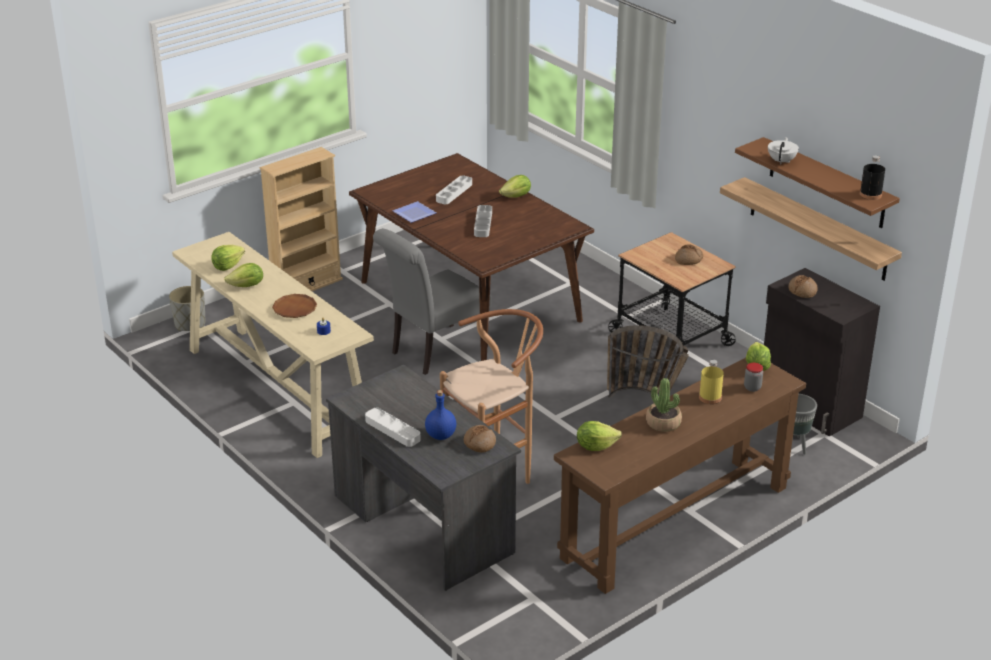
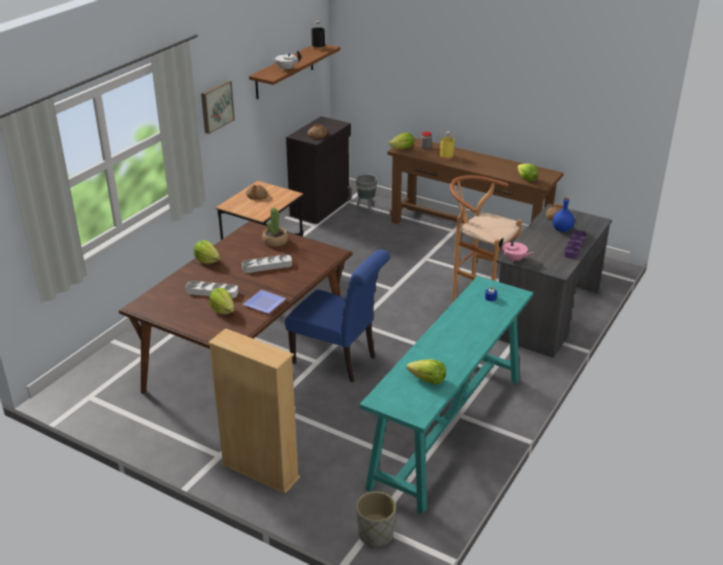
camera: 110 degrees left, 0 degrees up
(247, 286) = (454, 357): lettuce -> lettuce (223, 310)
(276, 389) = (447, 431): beige console table -> turquoise console table
(295, 309) = (470, 320): brown plate -> none
(392, 430) = (574, 246): white tray -> purple tray
(395, 376) = (514, 259): none -> pink teapot
(434, 351) = (338, 360): grey chair -> blue chair
(647, 401) = (350, 258): basket -> none
(663, 423) = (484, 165): potted plant -> potted plant (275, 241)
(709, 129) = (216, 106): none -> picture
(817, 229) = (285, 106): shelf -> none

